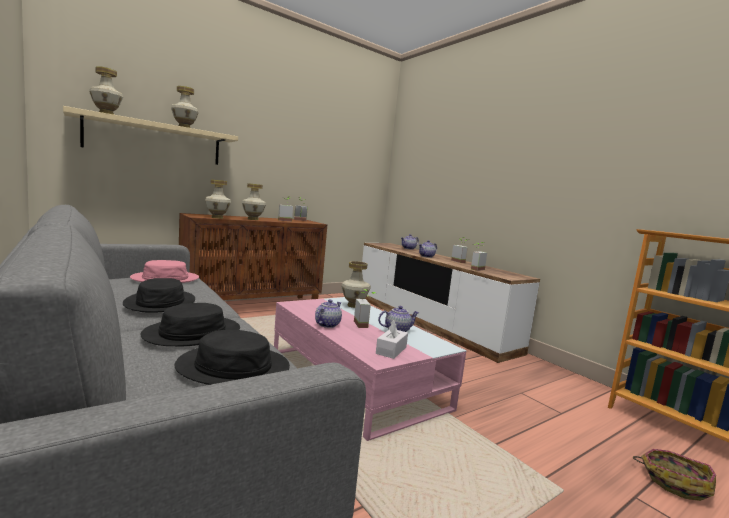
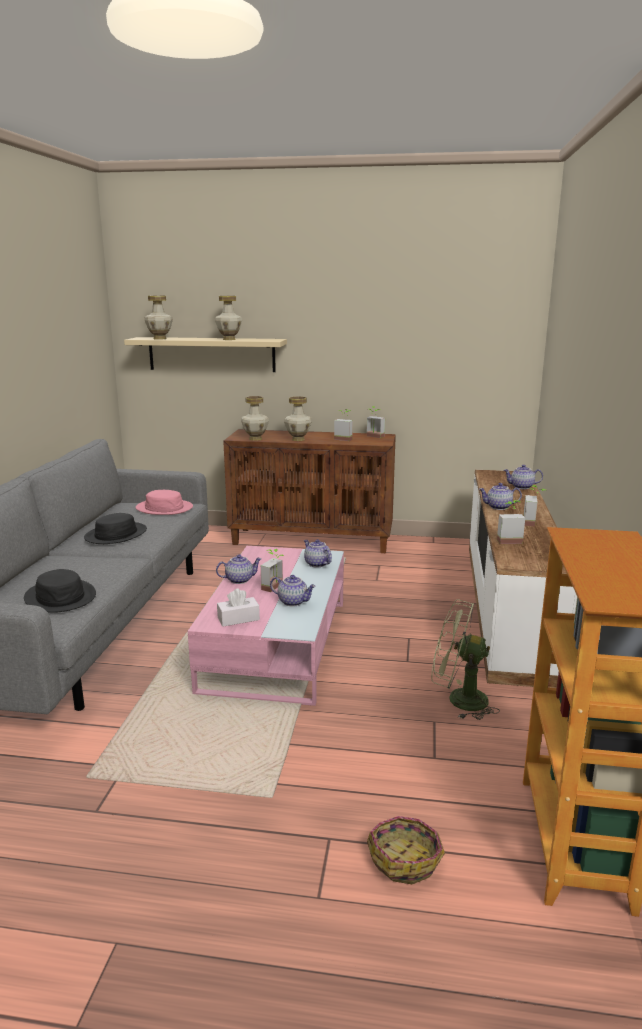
camera: 45 degrees right, 10 degrees up
(193, 333) = (87, 566): black hat -> none
(354, 306) = (316, 564): vase -> teapot
(506, 376) = (458, 700): none -> green fan

